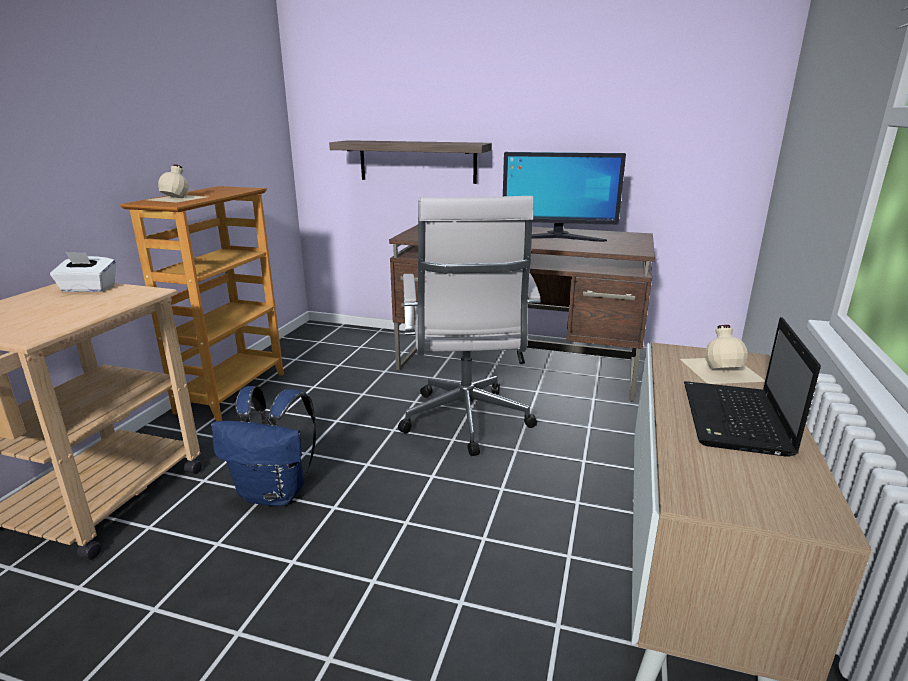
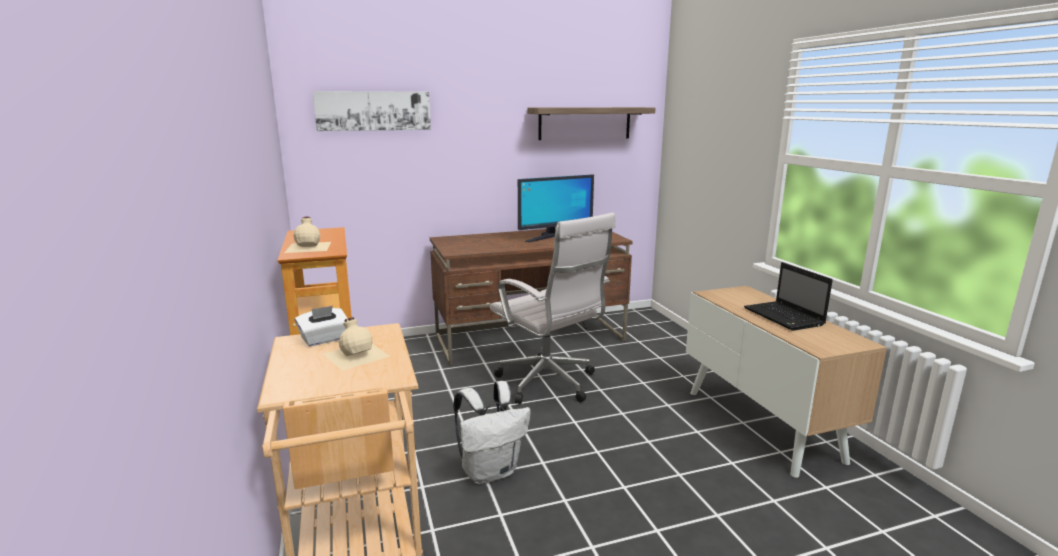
camera: 35 degrees left, 5 degrees down
(275, 493) = (490, 471): blue backpack -> white backpack
(372, 64) = (373, 111): none -> picture
(417, 161) = (418, 189): shelf -> shelf (585, 123)
(721, 369) = (742, 297): beige bottle -> beige bottle (356, 354)

